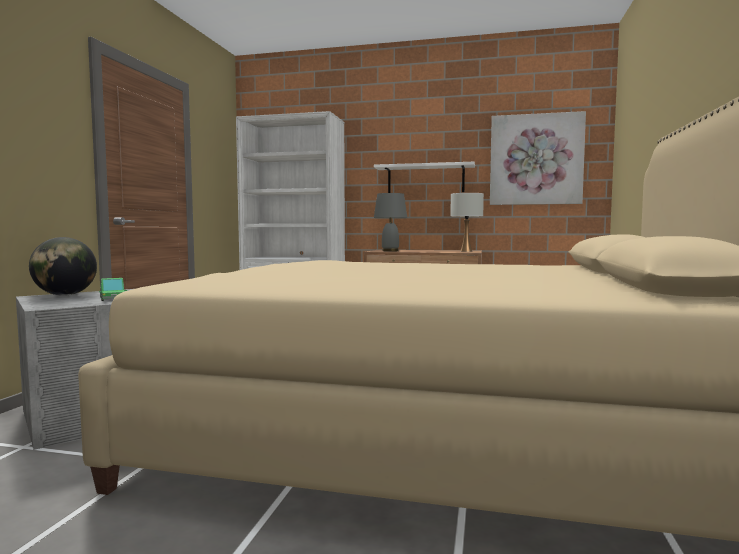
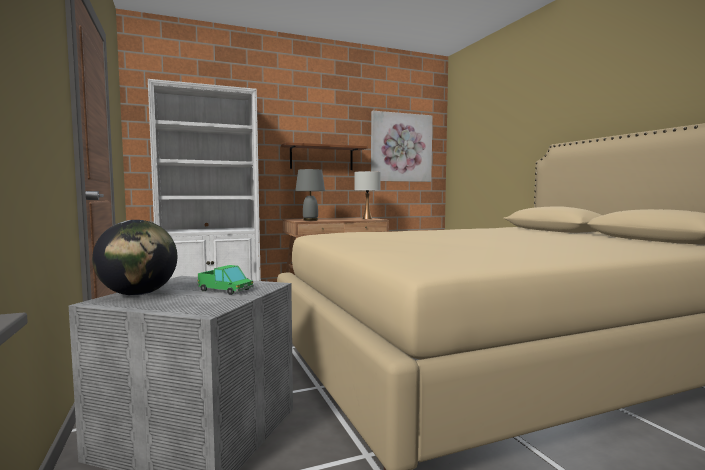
camera: 35 degrees left, 0 degrees up
(425, 179) = (321, 158): white shelf -> brown shelf

